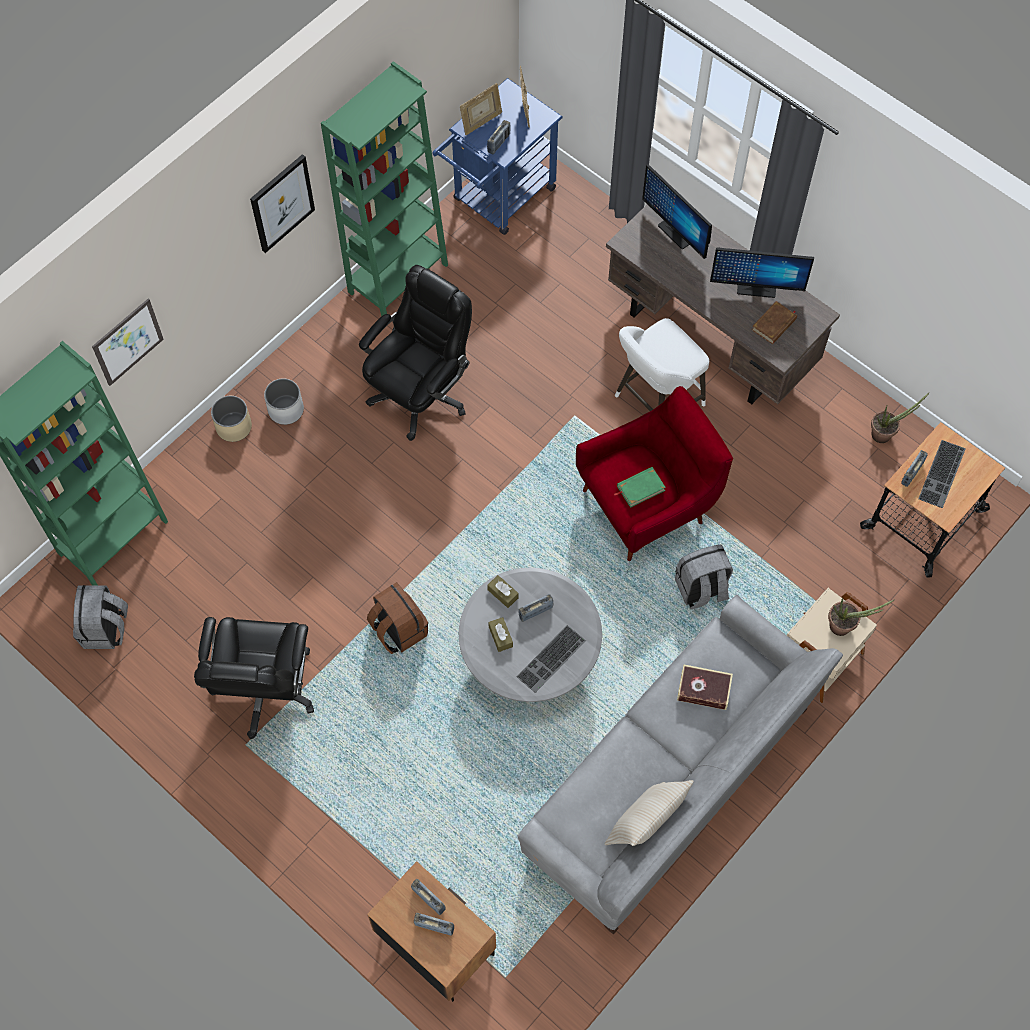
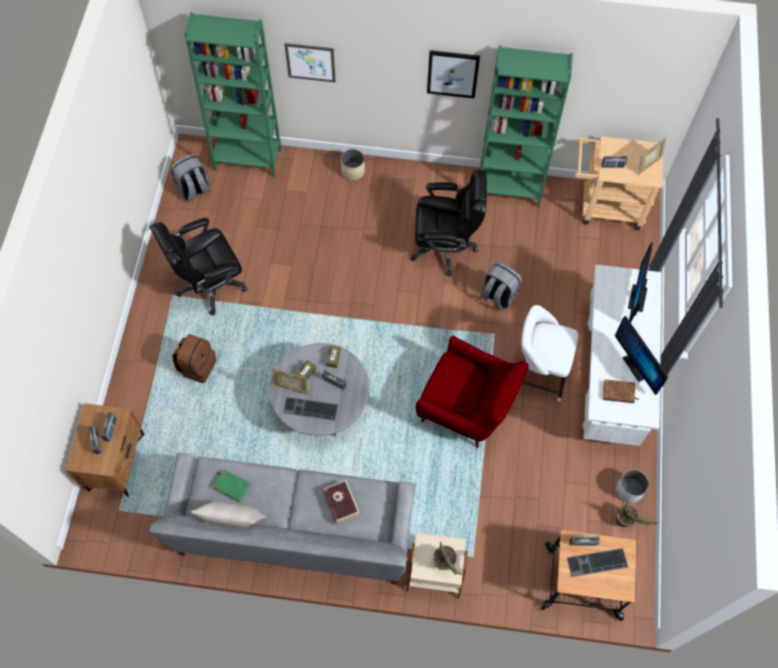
camera: 55 degrees right, 0 degrees up
(285, 410) = (382, 188): white planter -> white planter (629, 490)
(398, 630) = (290, 326): brown backpack -> brown backpack (197, 366)
(481, 123) = (619, 149): picture frame -> picture frame (291, 388)
(498, 199) = (605, 206): blue cart -> beige cart
(640, 488) = (454, 389): green book -> green book (232, 486)
(701, 589) = (432, 474): grey backpack -> grey backpack (498, 296)
(711, 338) = (609, 378): brown desk -> white desk

